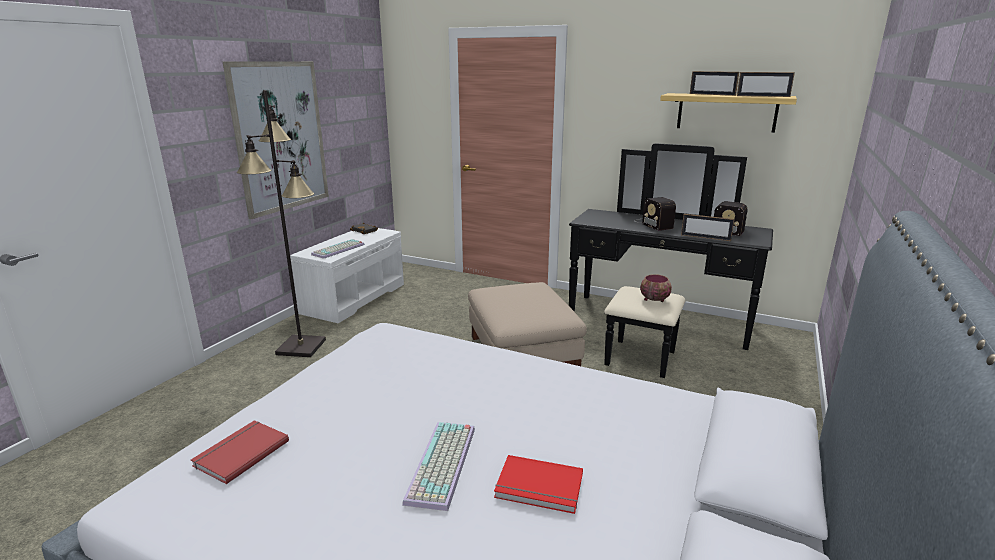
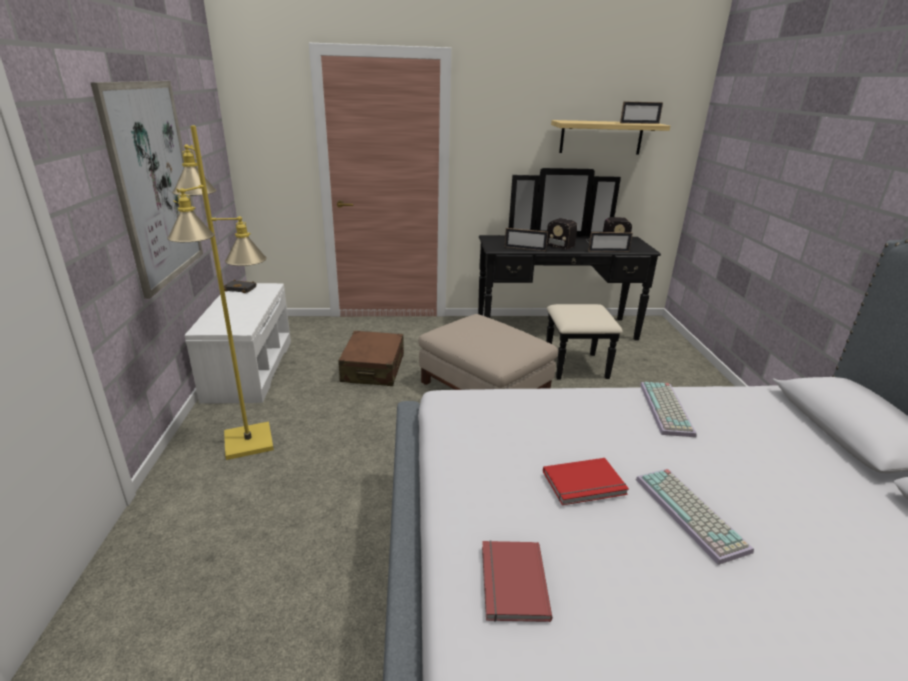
camera: 30 degrees left, 5 degrees up
(302, 347) = (249, 441): black floor lamp -> yellow floor lamp
(338, 250) = (241, 317): keyboard -> keyboard (668, 410)
(444, 318) = (373, 369): none -> brown suitcase
(539, 488) = (776, 503): red book -> red book (585, 484)
(654, 299) = (592, 312): bowl -> none
(712, 94) = (595, 121): picture frame -> picture frame (525, 249)

